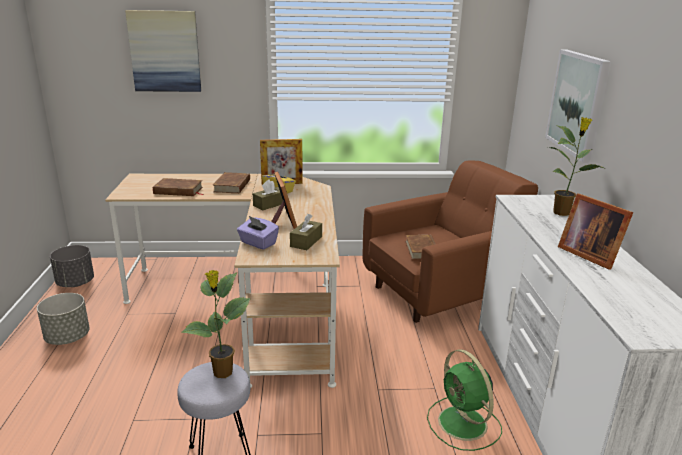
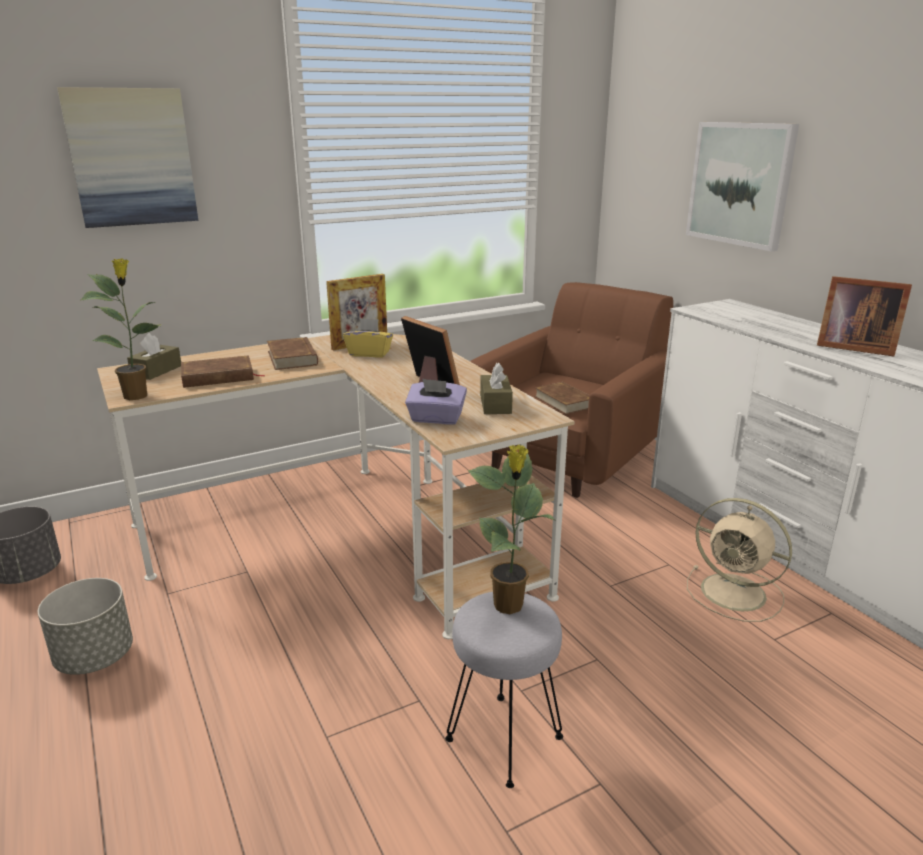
camera: 25 degrees left, 0 degrees up
(270, 204) = (381, 371): brown tissue box -> brown tissue box (156, 371)
(464, 424) = (736, 593): green fan -> beige fan
(562, 213) = (763, 314): potted plant -> potted plant (137, 396)

